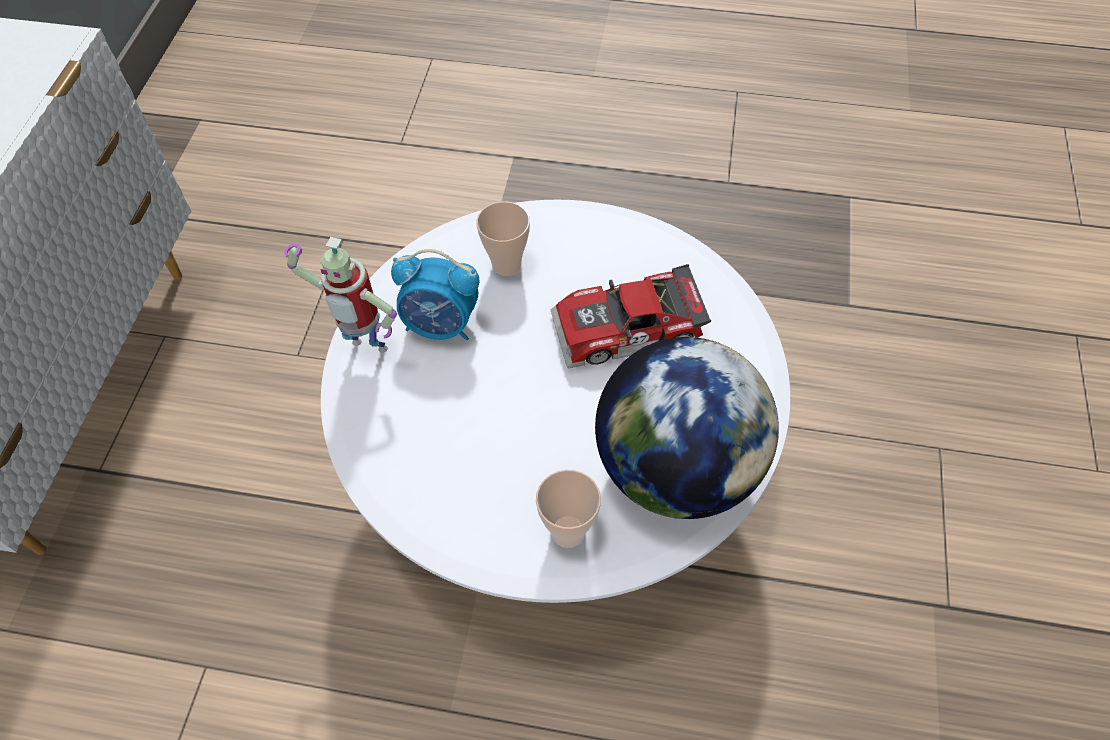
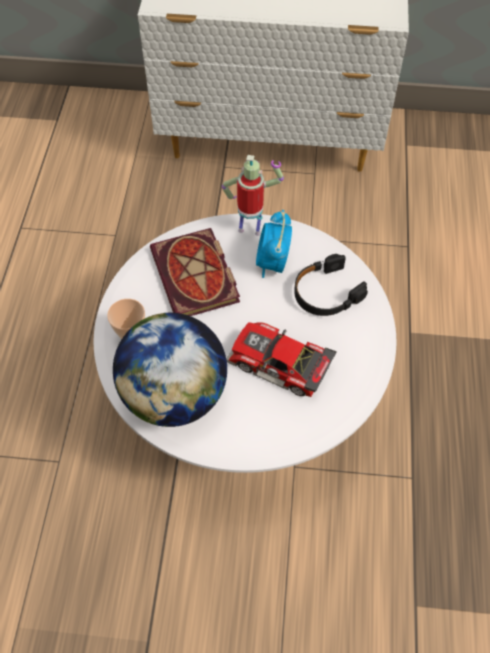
camera: 85 degrees right, 0 degrees up
(366, 350) = (250, 229): toy robot -> toy robot turned 90 degrees clockwise
(453, 430) = (197, 277): none -> book
(506, 265) = (326, 293): cup -> black headphones
(628, 331) = (278, 366): toy car -> toy car turned 45 degrees counterclockwise

